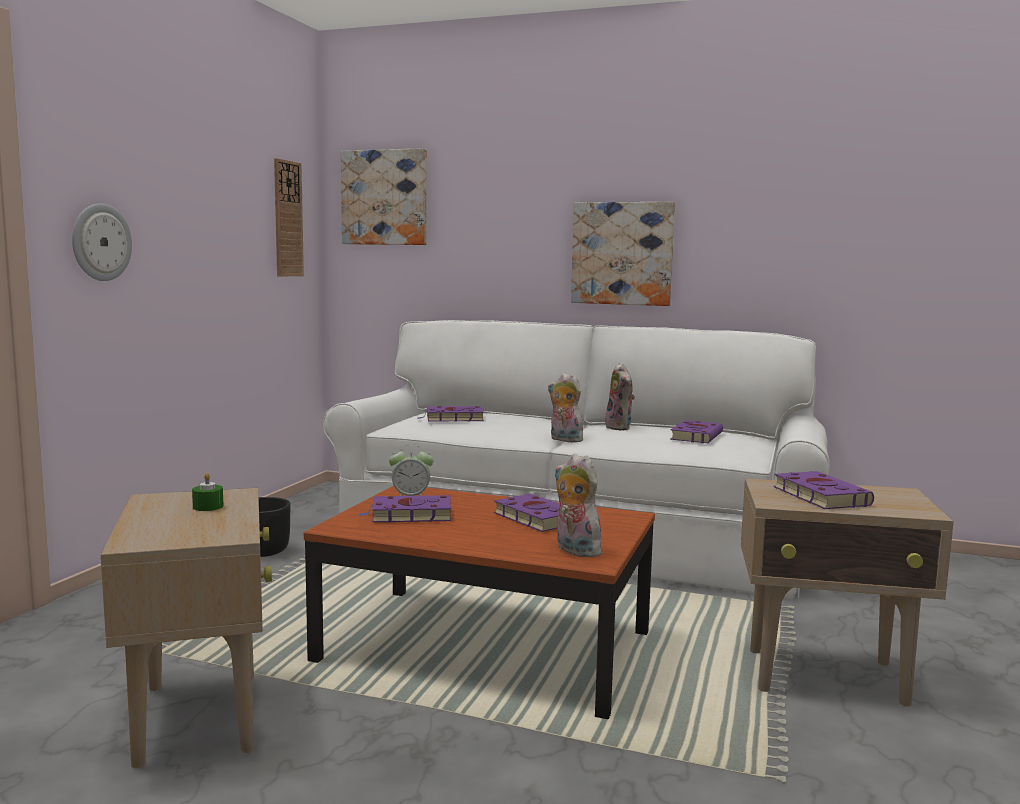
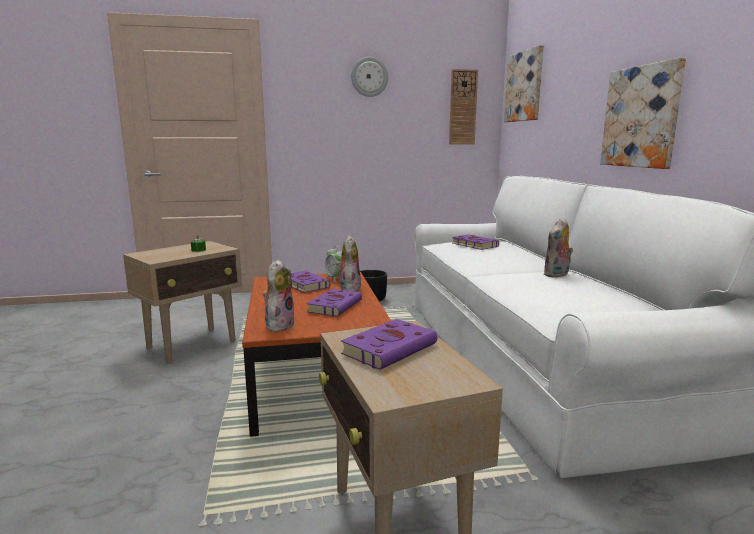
camera: 60 degrees right, 5 degrees up
(100, 242) = (309, 126): wall clock -> wall clock (369, 77)
(564, 440) = (494, 272): plush toy -> plush toy (349, 288)
(696, 436) = (580, 295): purple book -> none

